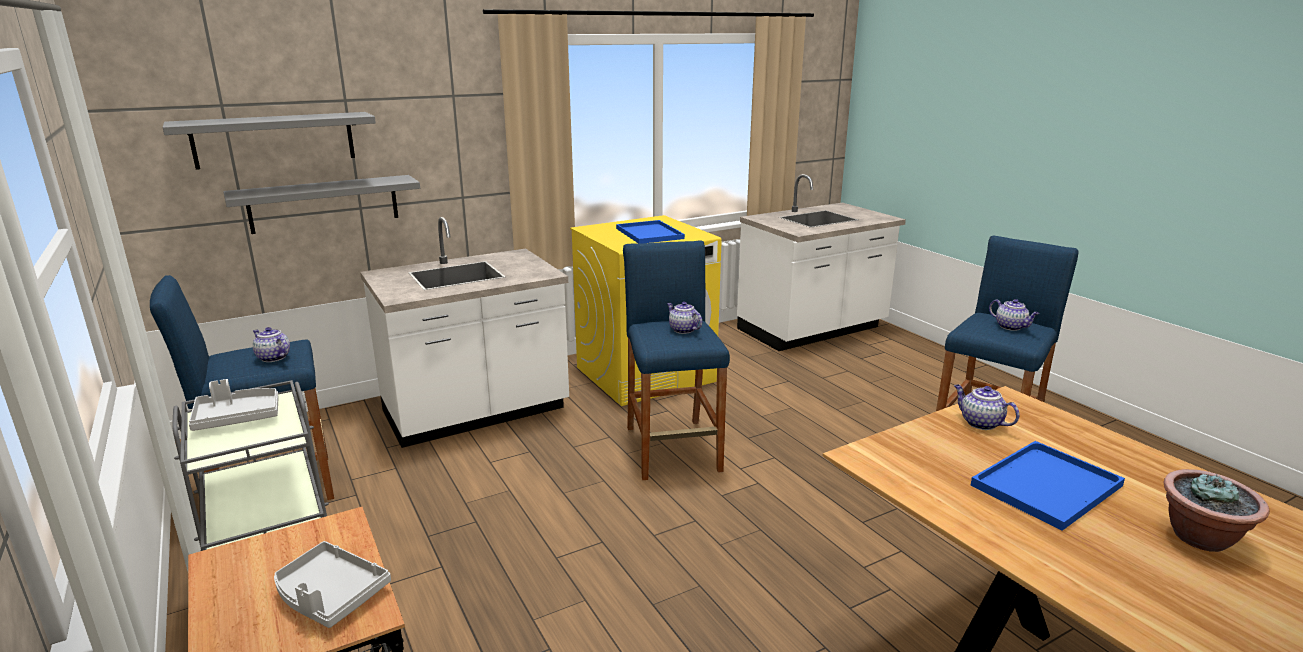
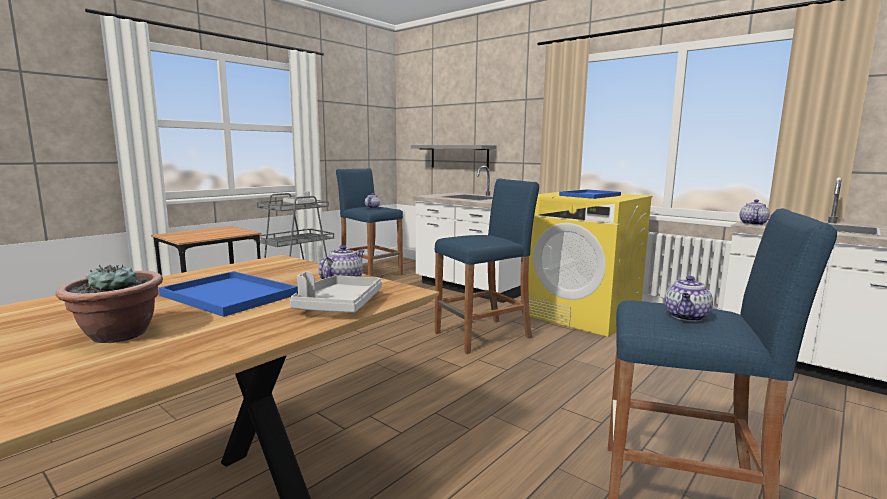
camera: 70 degrees right, 10 degrees down
(274, 140) = (445, 122): grey shelf -> none
(330, 595) = (199, 236): grey tray -> grey tray (339, 306)
(683, 330) = (482, 238): teapot -> teapot (752, 224)

